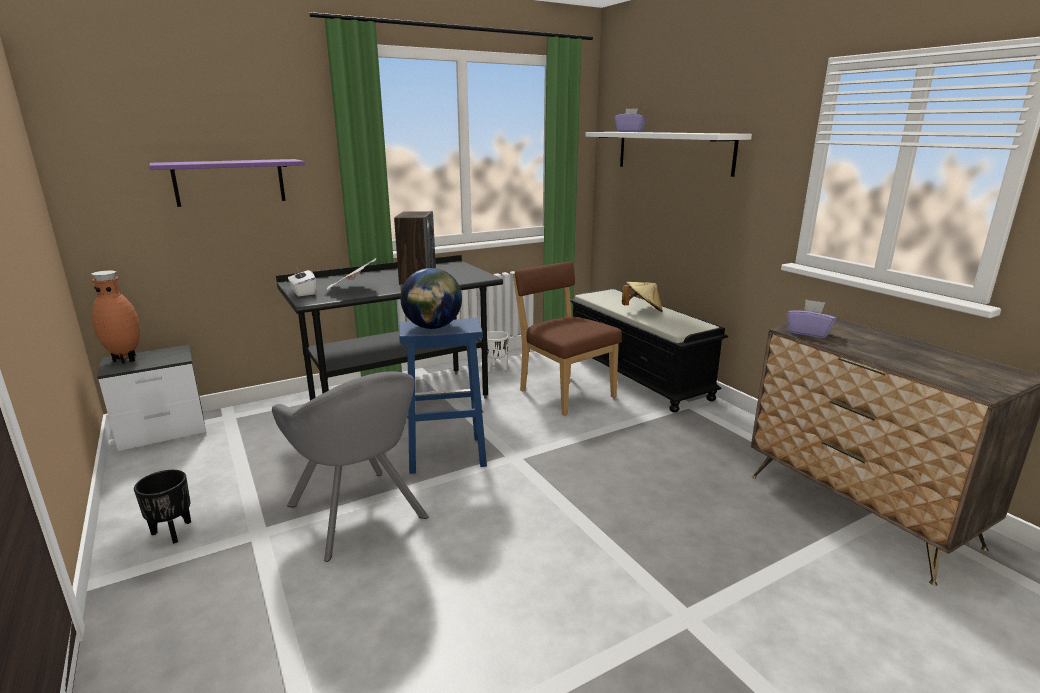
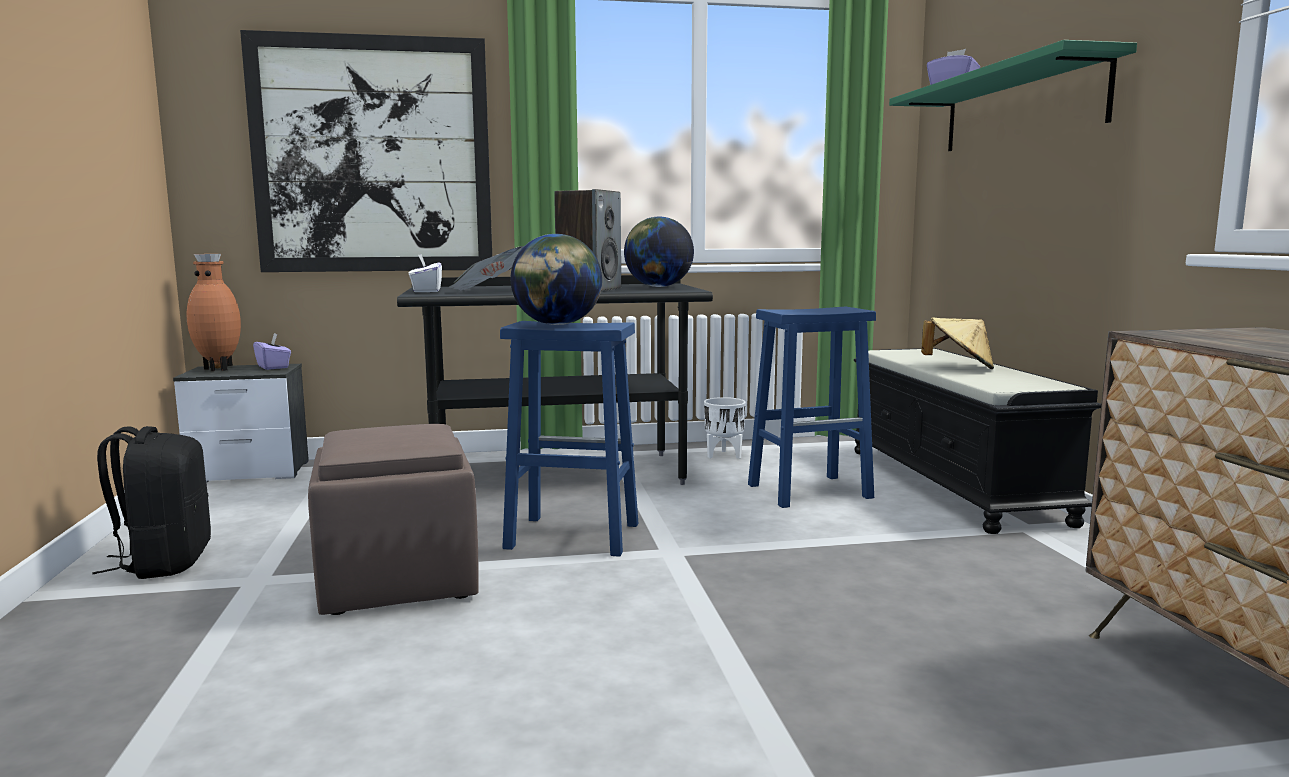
camera: 20 degrees right, 10 degrees down
(172, 532) = (164, 563): black planter -> black backpack
(230, 182) = (373, 156): purple shelf -> picture
(359, 515) = (396, 582): grey armchair -> brown ottoman
(457, 270) = (658, 286): none -> globe
(564, 392) = (810, 491): brown chair -> blue stool
(673, 152) = (1020, 107): white shelf -> green shelf
(808, 333) = (1188, 335): purple tissue box -> purple tissue box (273, 367)

